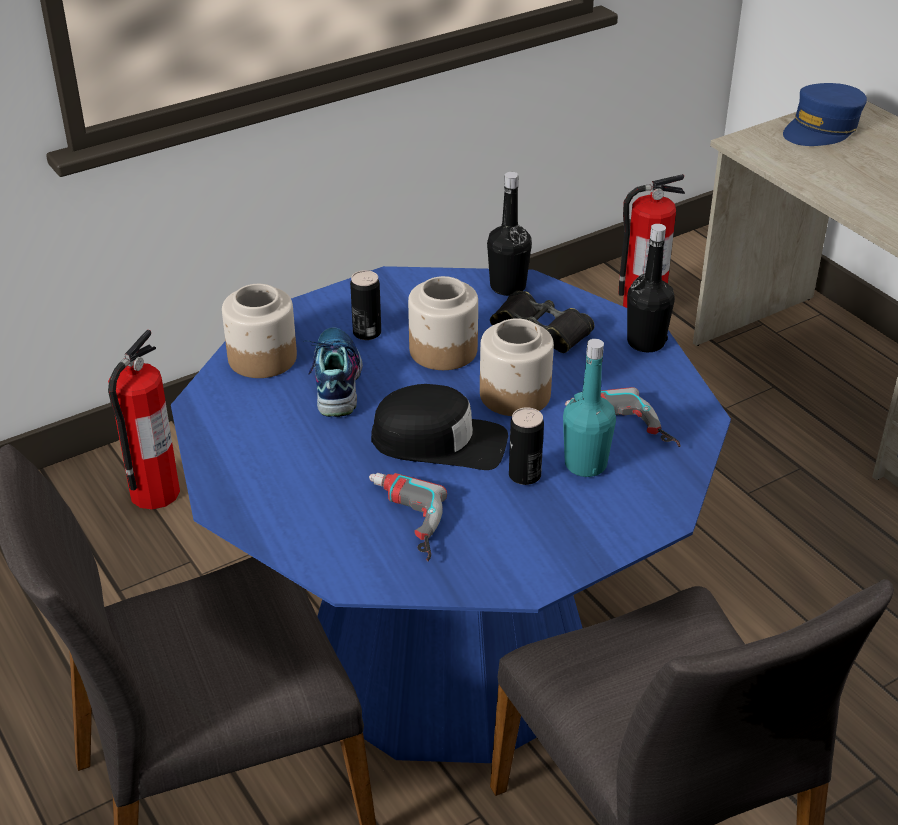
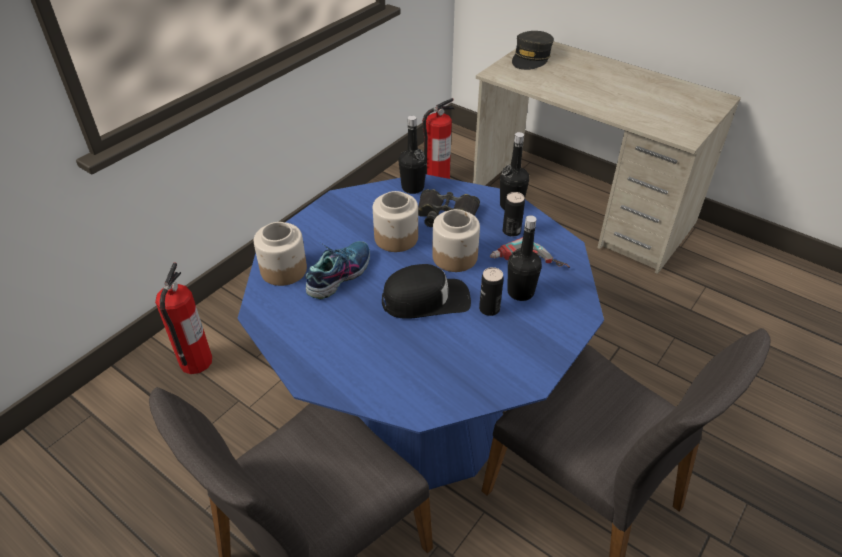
camera: 20 degrees left, 5 degrees up
(335, 381) = (339, 274): shoe -> shoe turned 60 degrees clockwise
(367, 333) = (342, 237): can -> can (511, 231)
(400, 522) = (431, 361): power drill -> none
(585, 464) = (520, 292): turquoise bottle -> black bottle
(822, 129) = (531, 58): blue cap -> grey cap

